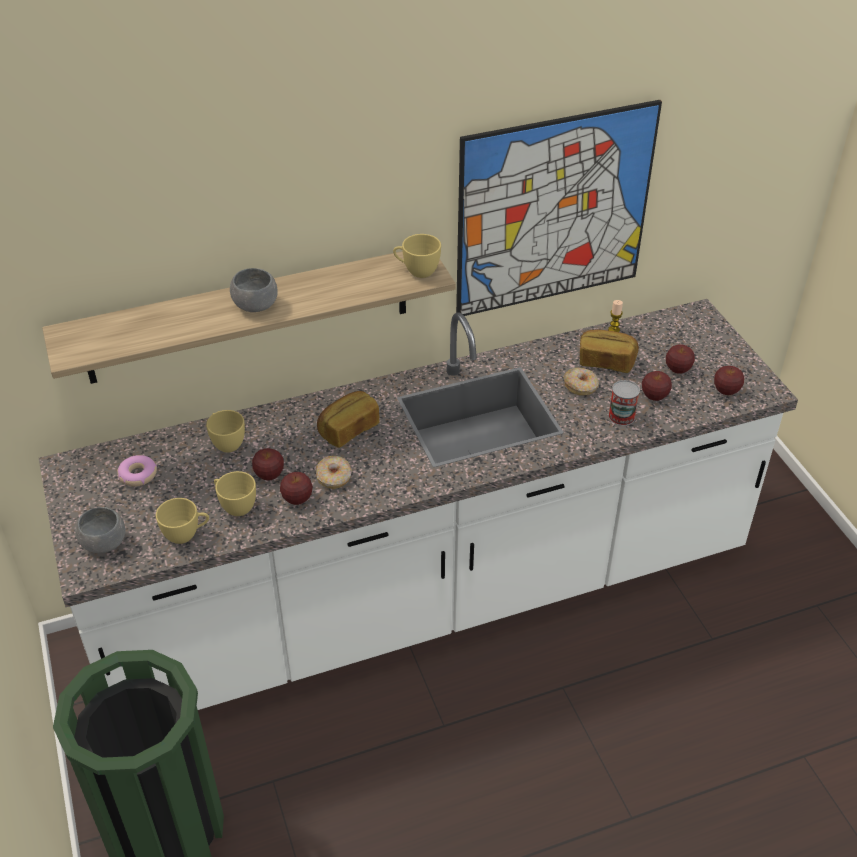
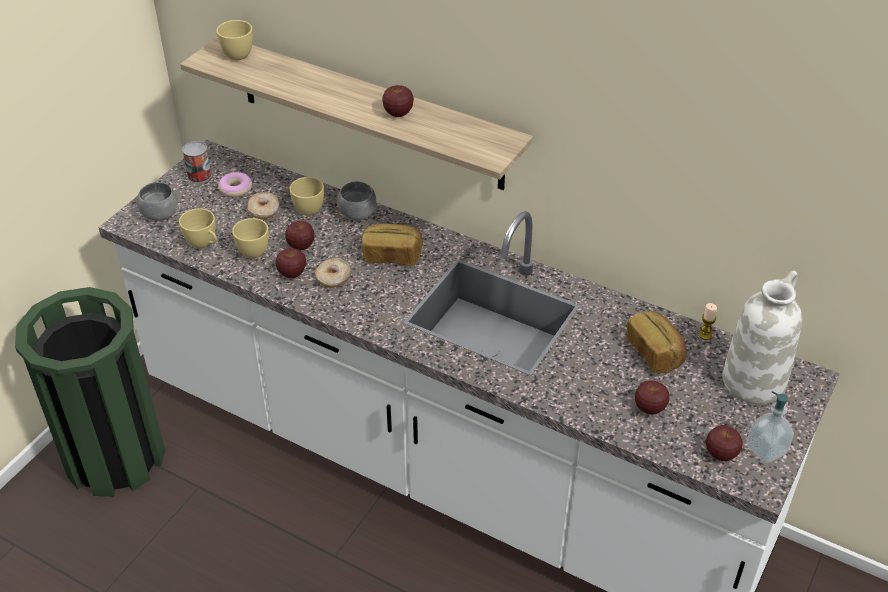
camera: 50 degrees right, 0 degrees up
(255, 306) = (347, 100): grey bowl -> grey bowl (357, 214)
(417, 271) = (488, 146): yellow cup -> yellow cup (236, 53)
(554, 211) = (664, 170): picture -> none
(581, 386) = (602, 354): donut -> donut (264, 211)
(621, 416) = (595, 400): can -> can (199, 175)
(676, 336) = (753, 380): none -> white vase
(678, 369) = (707, 405): apple -> apple (398, 113)
(741, 369) = (766, 449): none -> soap dispenser

